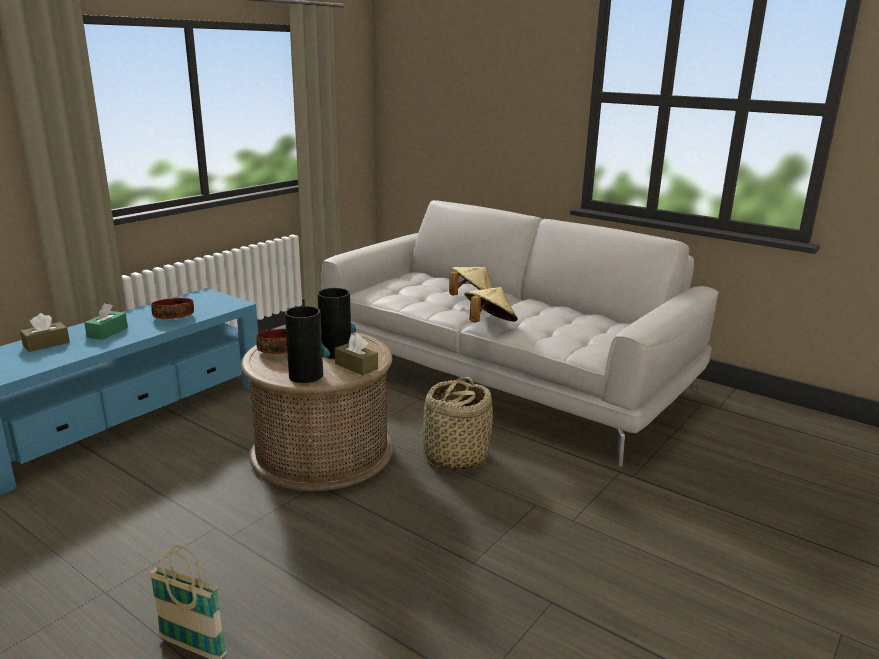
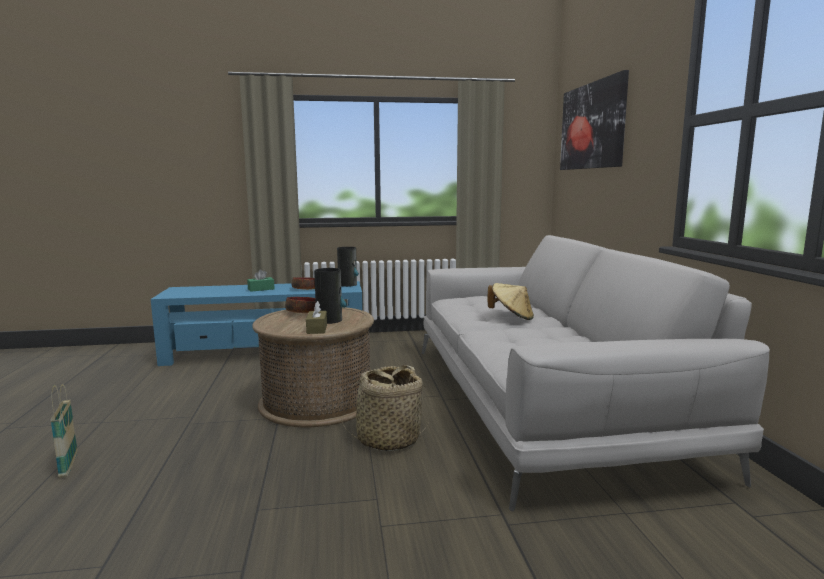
camera: 45 degrees right, 10 degrees down
(46, 344) = (227, 288): brown tissue box -> none
(306, 375) = (279, 325): vase -> vase (348, 284)
(448, 74) = (592, 126): none -> picture
(489, 324) = (481, 332): beige hat -> none

